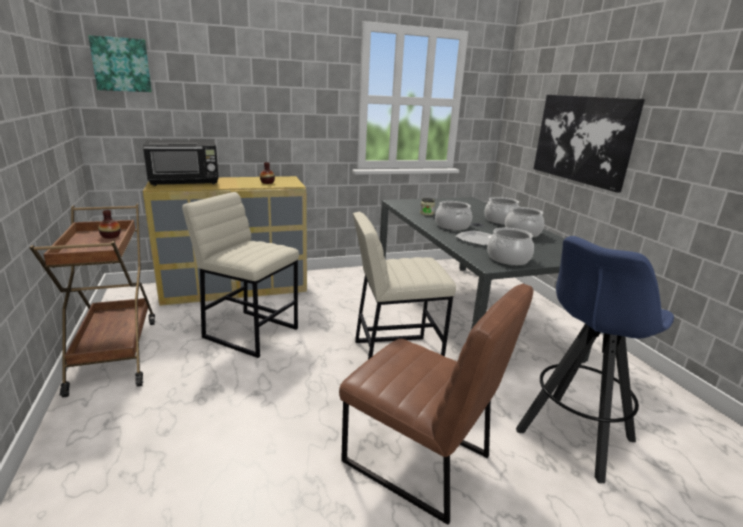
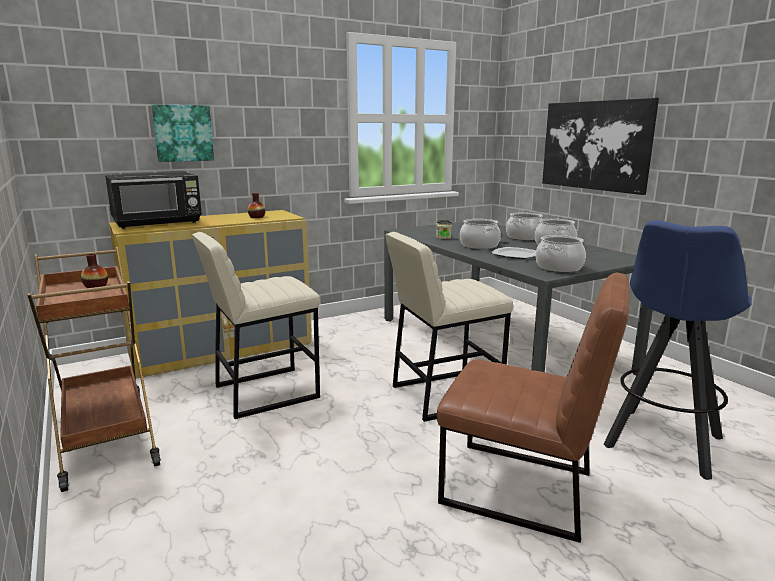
camera: 10 degrees left, 5 degrees down
(121, 64) = (72, 85): picture -> picture (183, 133)
(249, 332) = (263, 392): beige chair -> beige chair turned 45 degrees counterclockwise

